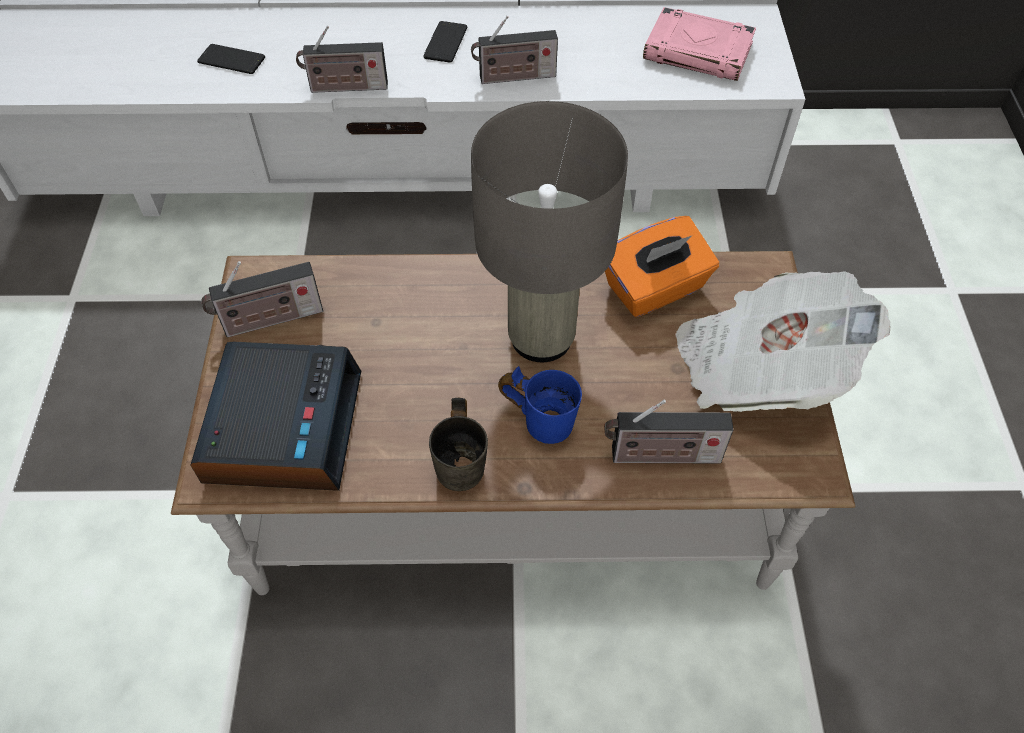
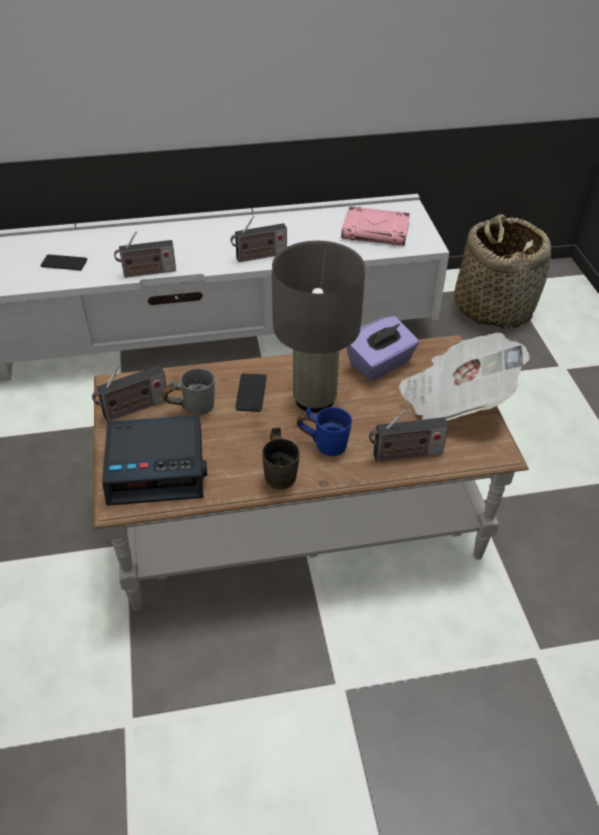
camera: 10 degrees left, 10 degrees down
(282, 425) = (157, 467): alarm clock -> alarm clock turned 90 degrees clockwise
(355, 326) = (192, 406): none -> grey mug
(445, 42) = (209, 240): phone -> phone (251, 393)
(655, 289) = (380, 364): orange tissue box -> purple tissue box
(865, 178) = (493, 307): none -> basket

